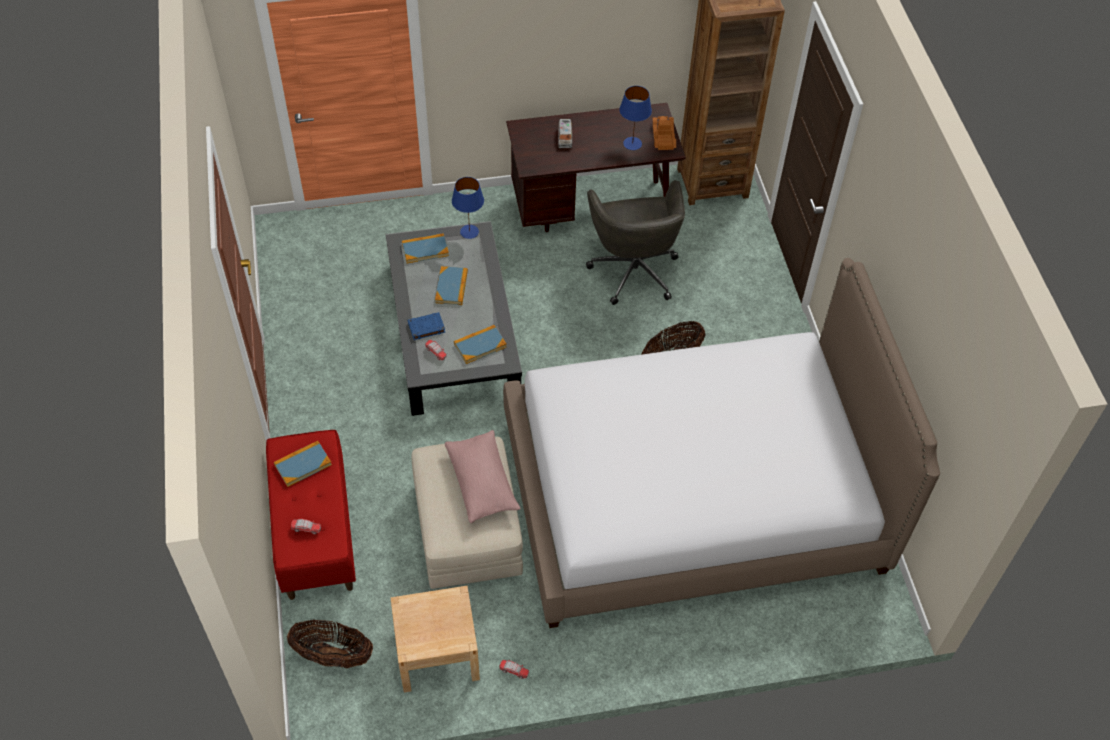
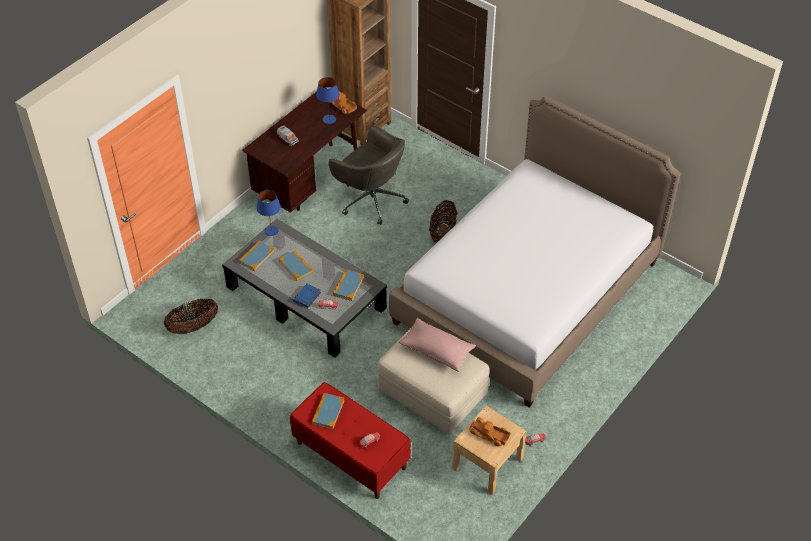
camera: 40 degrees left, 5 degrees down
(333, 655) = (434, 507): basket -> basket (193, 326)
(433, 622) = (489, 435): none -> toy truck

